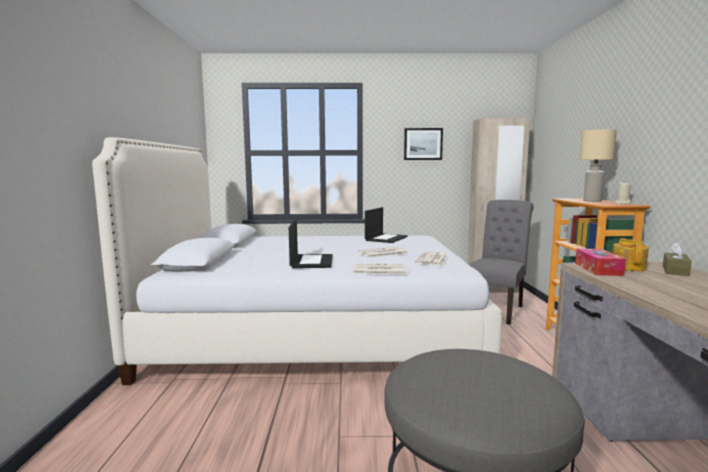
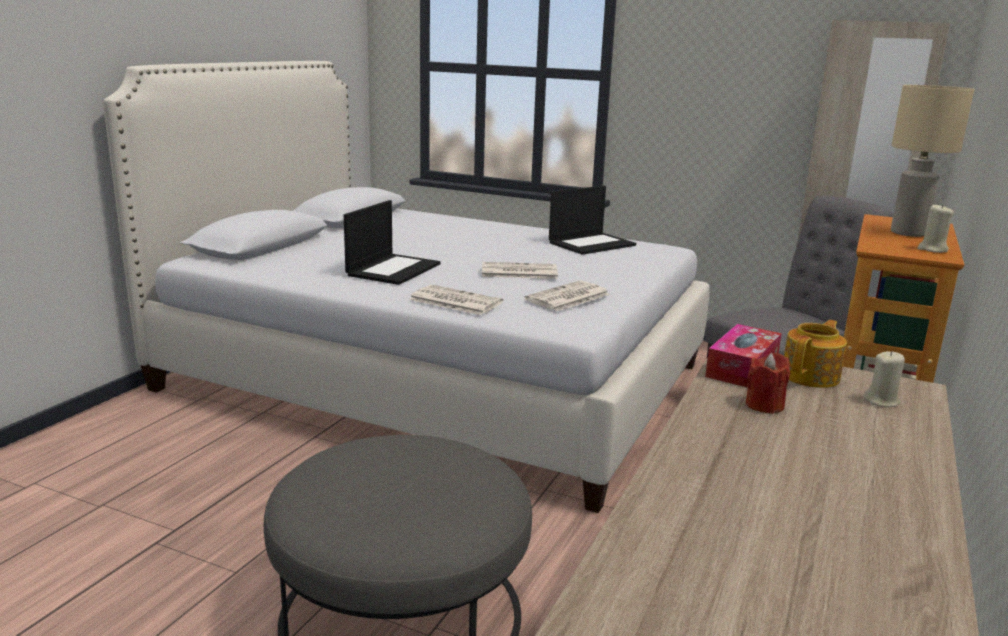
camera: 25 degrees right, 10 degrees up
(423, 144) = (725, 65): picture -> none
(647, 281) = (764, 405): none -> red candle
(675, 271) = (881, 401): brown tissue box -> beige candle

